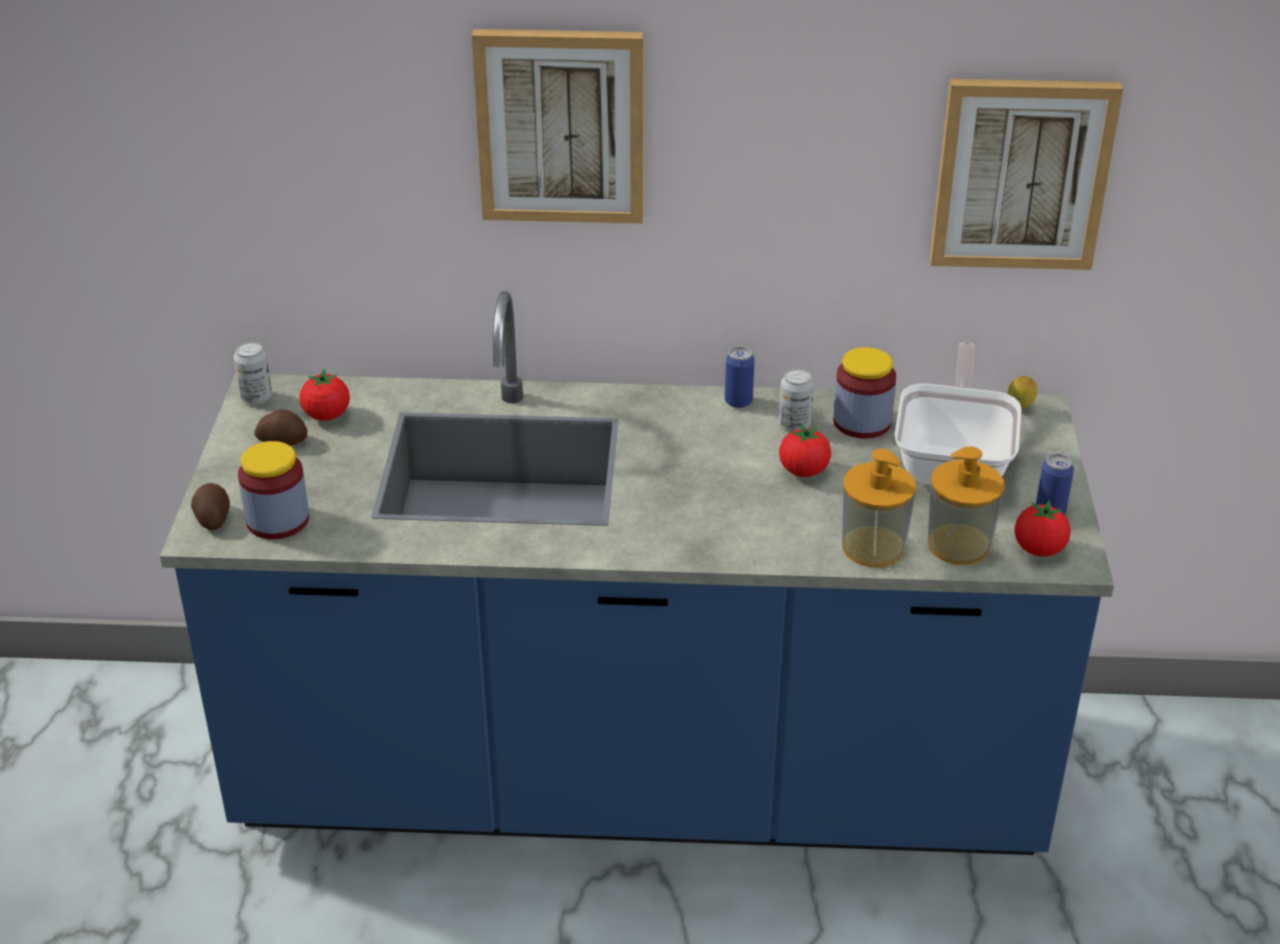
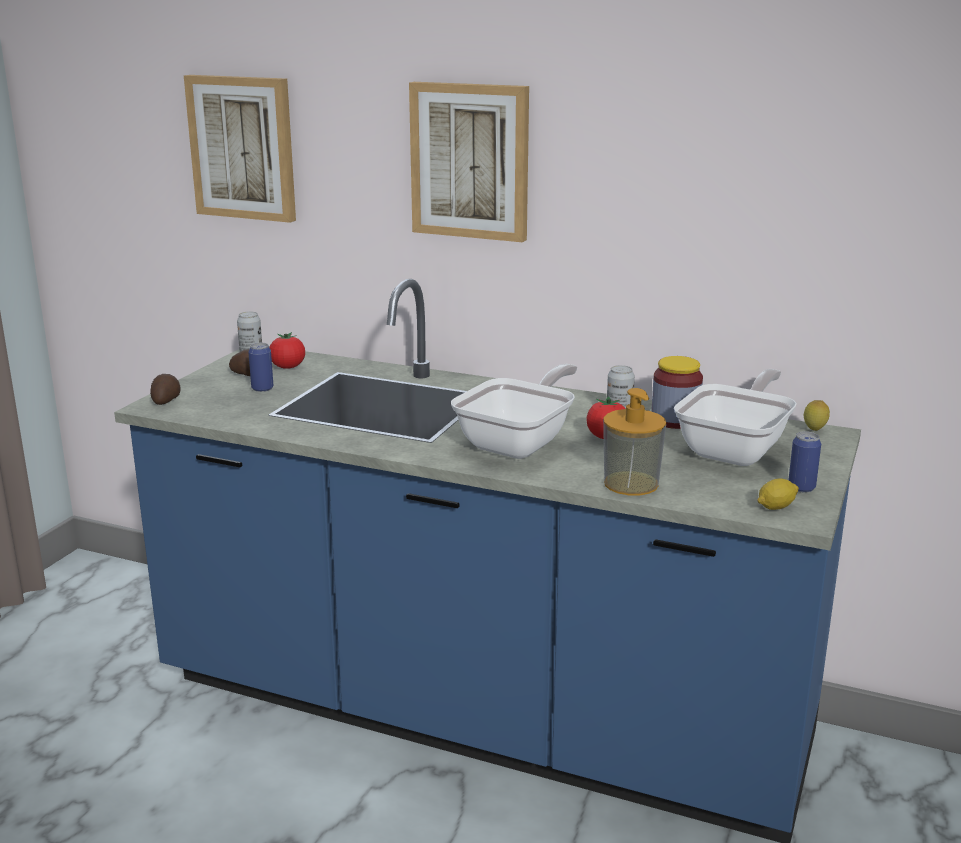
camera: 20 degrees right, 15 degrees down
(278, 520) = (205, 407): jar -> none
(712, 502) = (520, 442): none -> frying pan
(738, 401) = (585, 398): can -> can (262, 388)
(958, 544) = (705, 493): soap dispenser -> none
(1021, 173) = (822, 219): picture -> picture (243, 148)
(1039, 549) = (776, 507): tomato -> lemon

